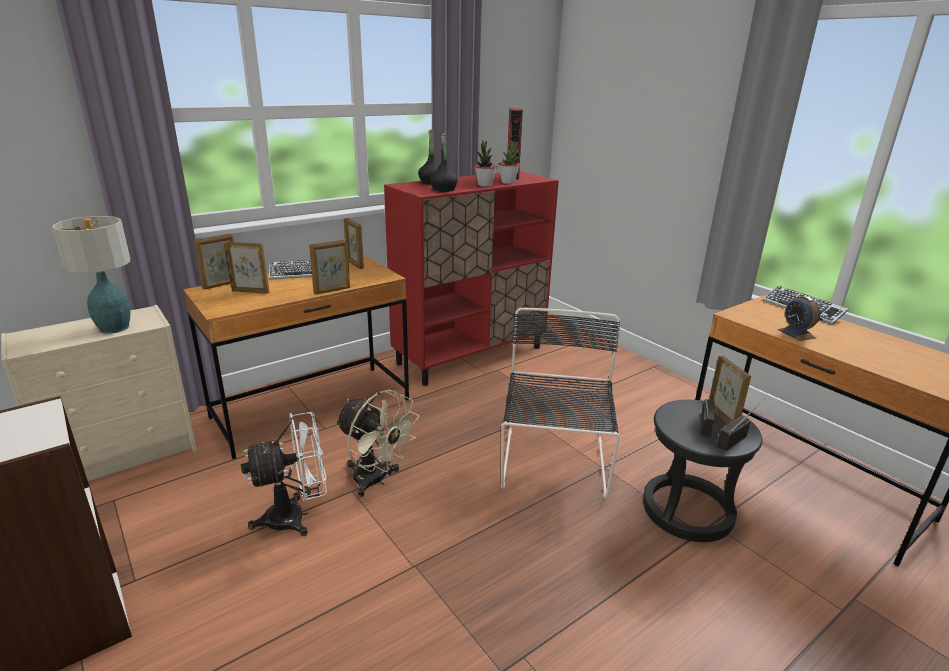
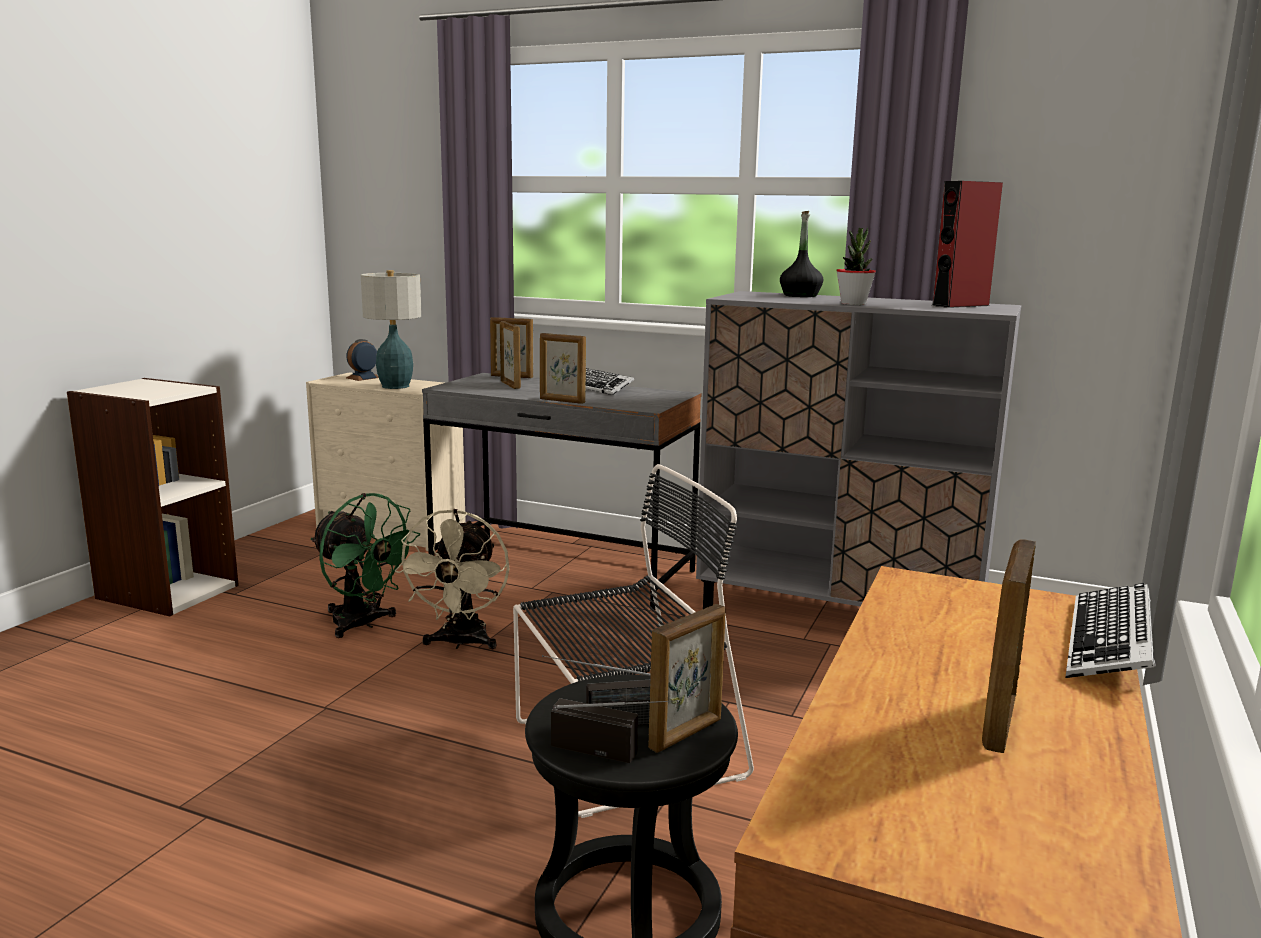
camera: 60 degrees right, 10 degrees down
(296, 516) = (363, 624): white fan -> green fan
(312, 408) = (562, 570): brown desk -> grey desk
(354, 264) = (661, 393): picture frame -> picture frame (999, 721)
(444, 189) = (772, 299): black bottle -> none
(471, 355) = (839, 615): red cabinet -> grey cabinet
(508, 182) = (908, 306): potted plant -> none
(796, 334) = (909, 639): alarm clock -> alarm clock (363, 377)

